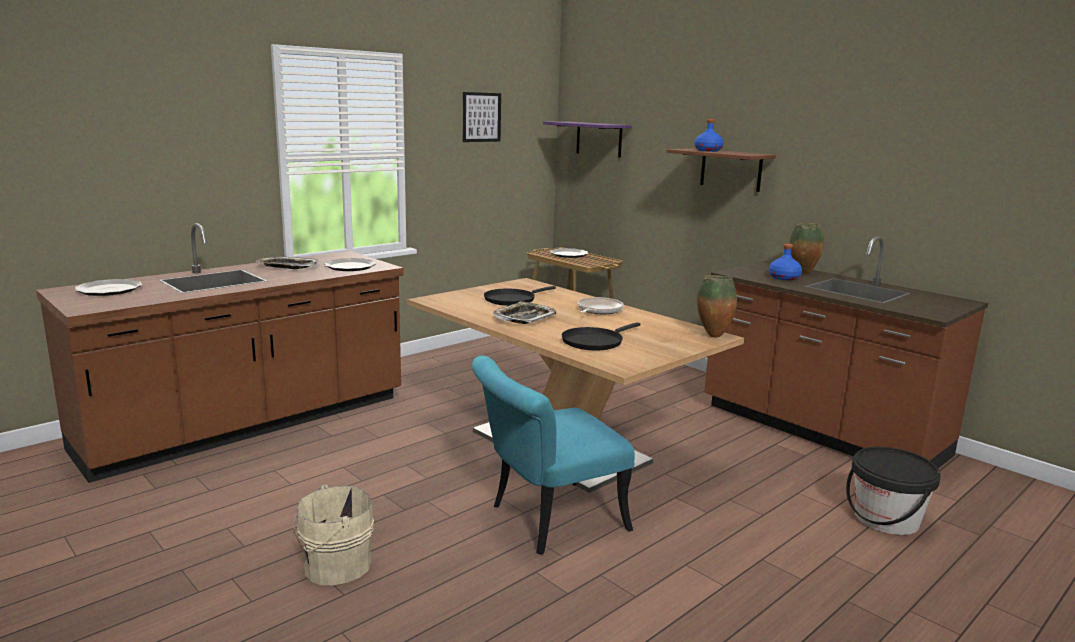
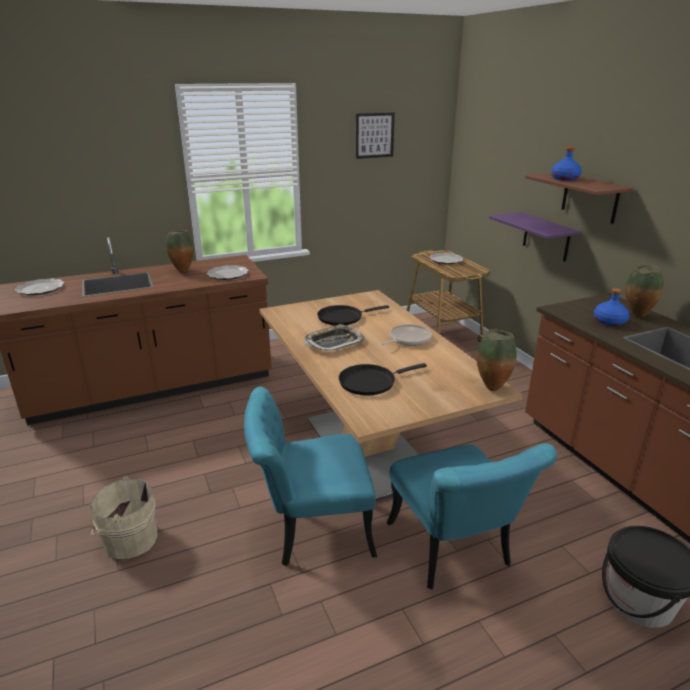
camera: 20 degrees right, 10 degrees up
(287, 267) = (182, 271): tray -> vase
(599, 139) = (483, 155): purple shelf -> purple shelf (546, 237)
(705, 514) = (454, 552): none -> turquoise chair

